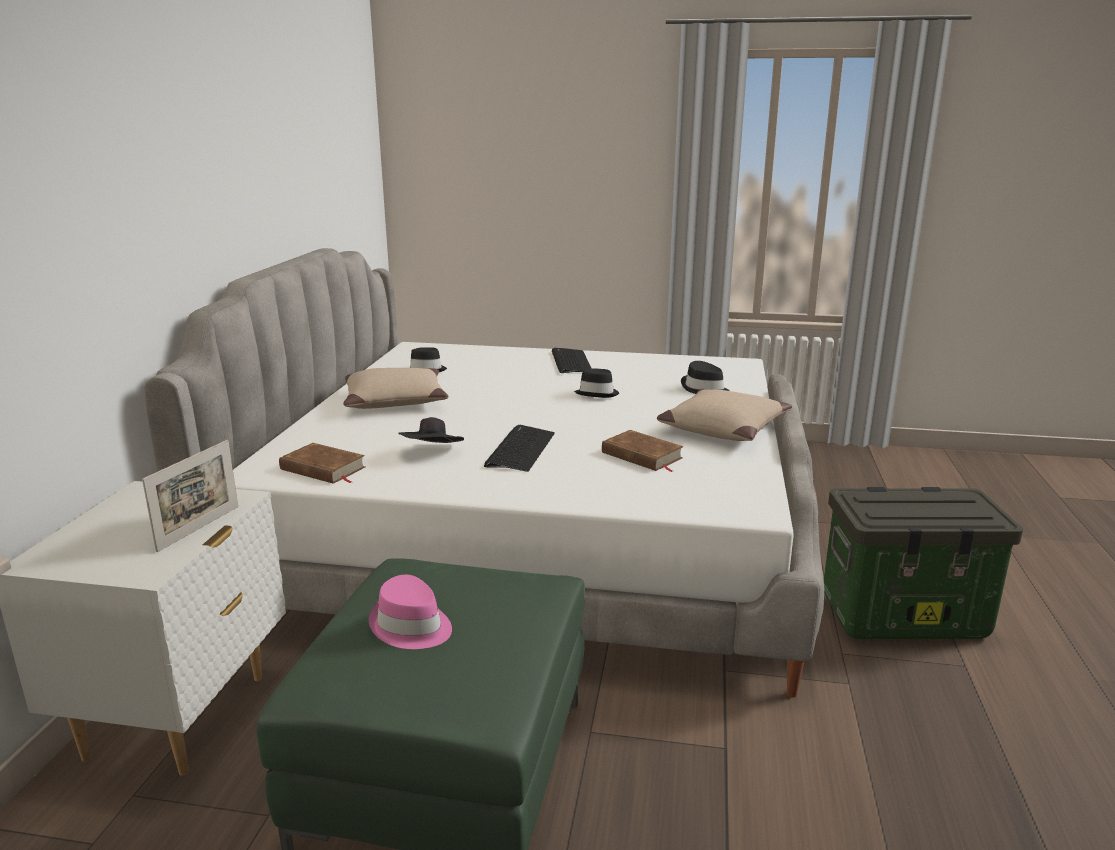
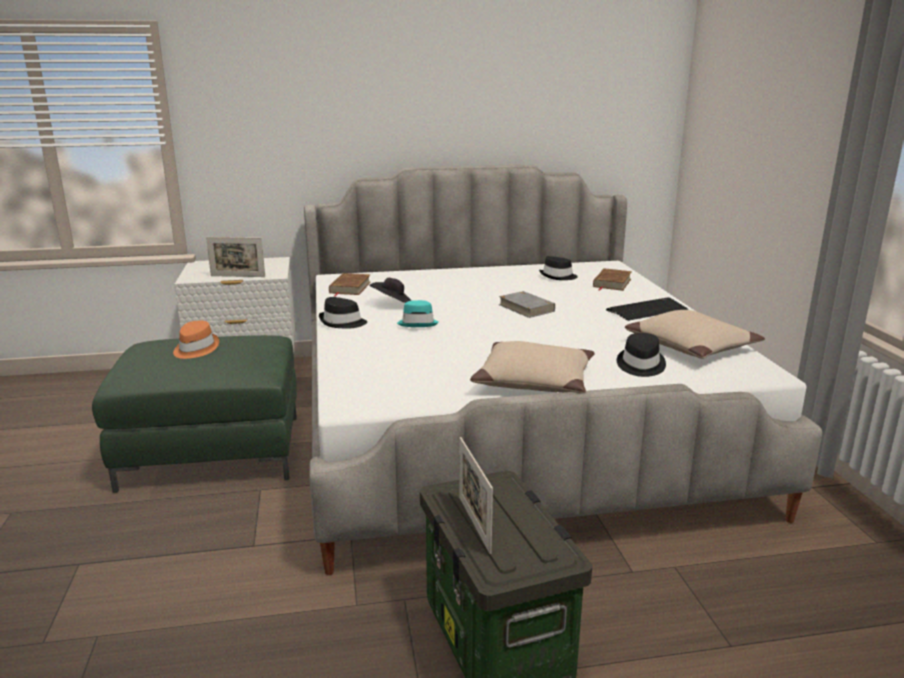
camera: 70 degrees right, 0 degrees up
(395, 400) = (481, 281): beige pillow -> beige pillow (691, 346)
(411, 626) = (195, 349): pink hat -> orange hat
(517, 398) = (526, 308): none -> grey book
(520, 450) = (418, 323): keyboard -> turquoise hat
(597, 393) = (571, 329): black hat -> black hat (342, 322)
(641, 456) = (437, 358): brown book -> brown book (612, 283)
(928, 515) = (474, 524): none -> picture frame

